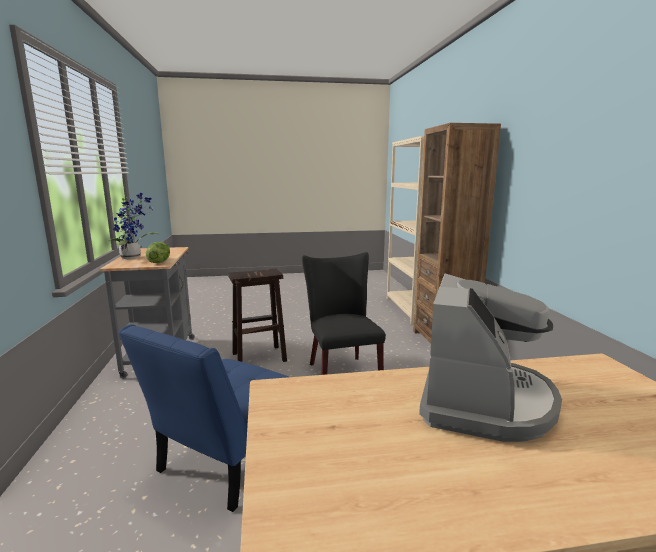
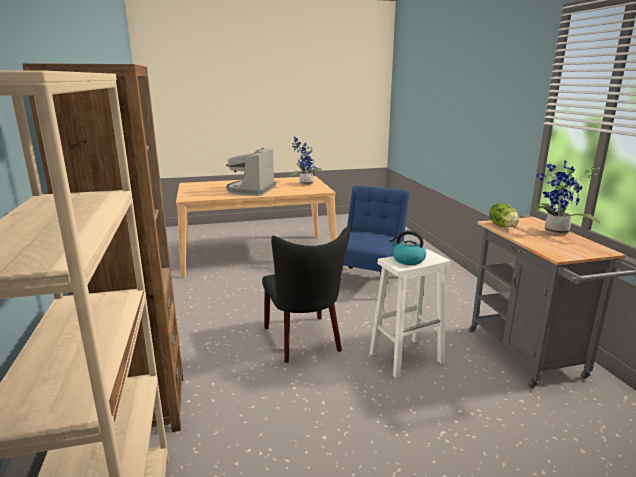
camera: 175 degrees right, 5 degrees up
(258, 357) = (407, 357): brown stool -> white stool
(261, 272) = (407, 260): none -> kettle
(322, 451) = (304, 183): none -> potted plant

